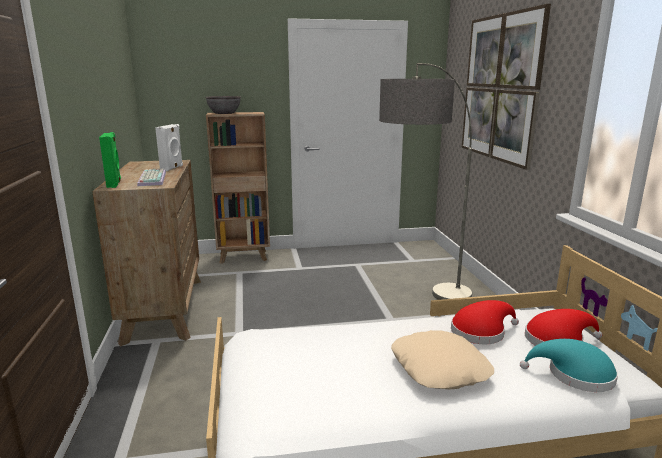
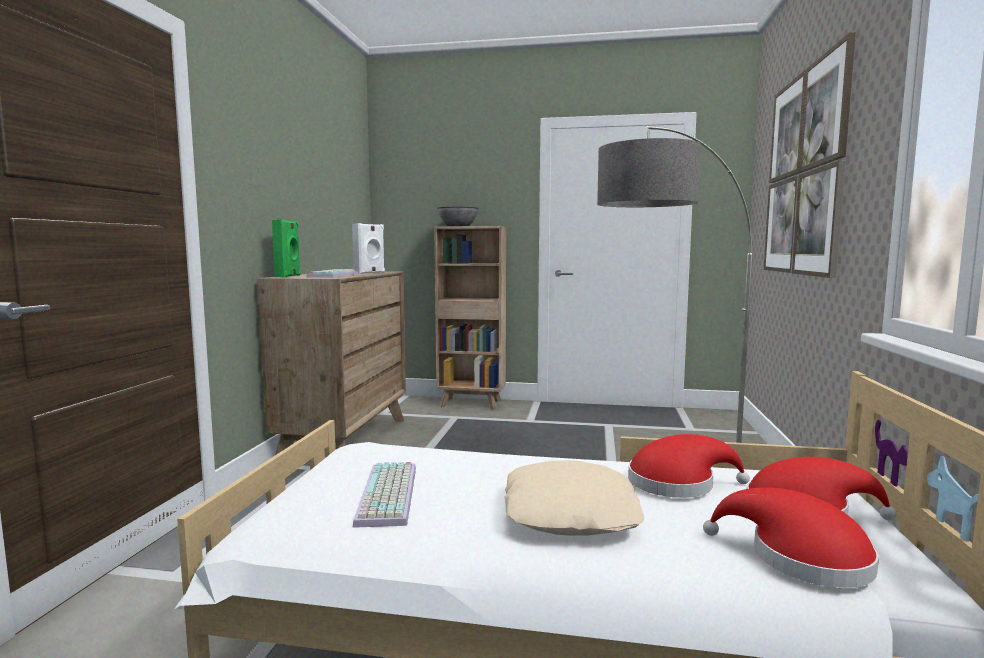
camera: 20 degrees right, 10 degrees down
(317, 378) = (390, 495): none -> keyboard
(575, 375) = (799, 558): turquoise hat -> red hat

